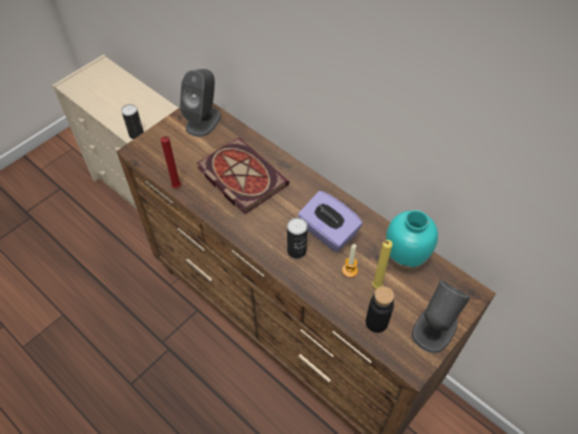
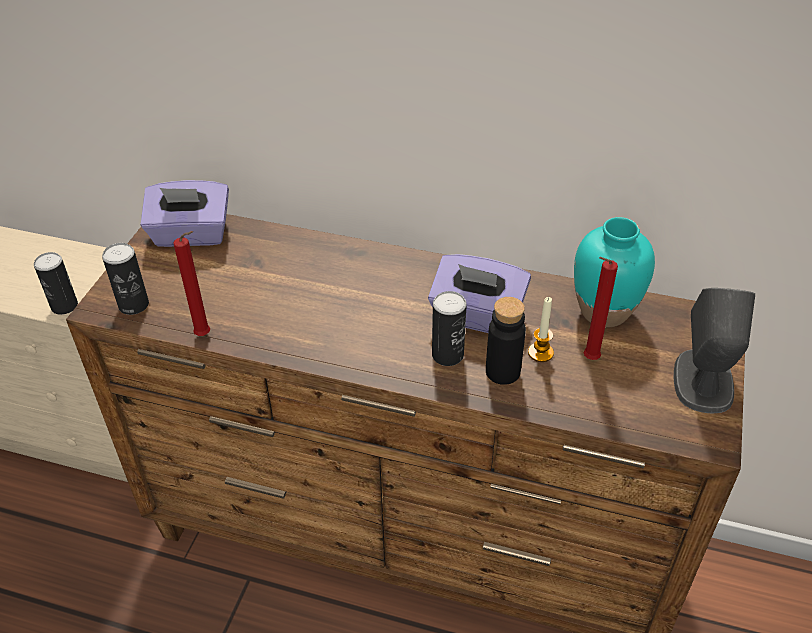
camera: 25 degrees left, 10 degrees down
(152, 155) = (133, 305): none -> can
(203, 121) = (191, 235): grey speaker -> purple tissue box
(239, 176) = (296, 289): book -> none
(375, 286) = (588, 359): yellow candle -> red candle
(376, 322) = (623, 404): black bottle -> black bottle (502, 371)

